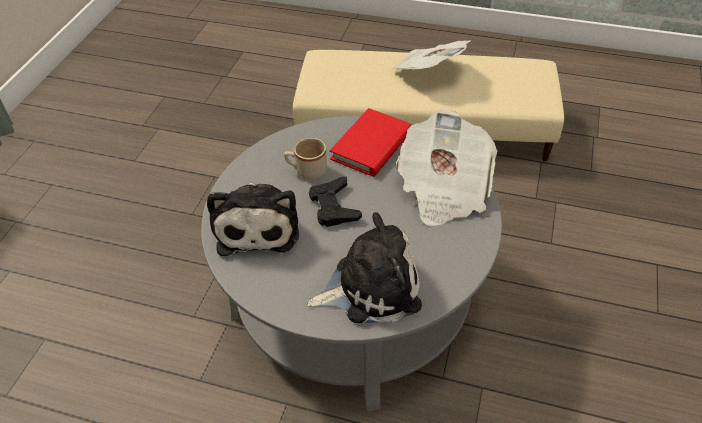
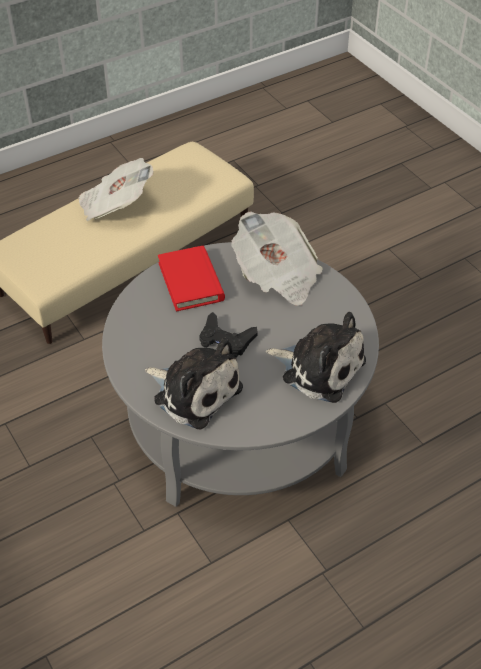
camera: 50 degrees left, 0 degrees up
(307, 171) = (172, 331): beige mug -> none
(371, 286) = (319, 367): plush toy -> plush toy turned 90 degrees clockwise

